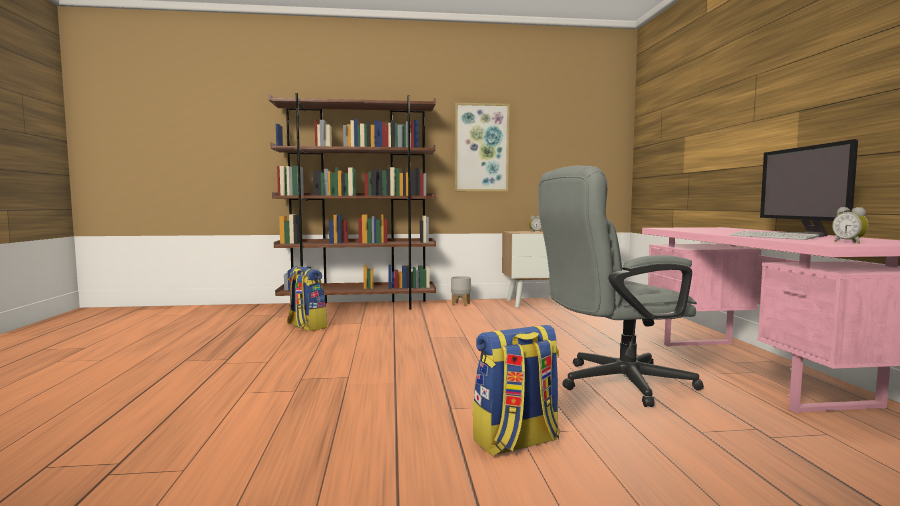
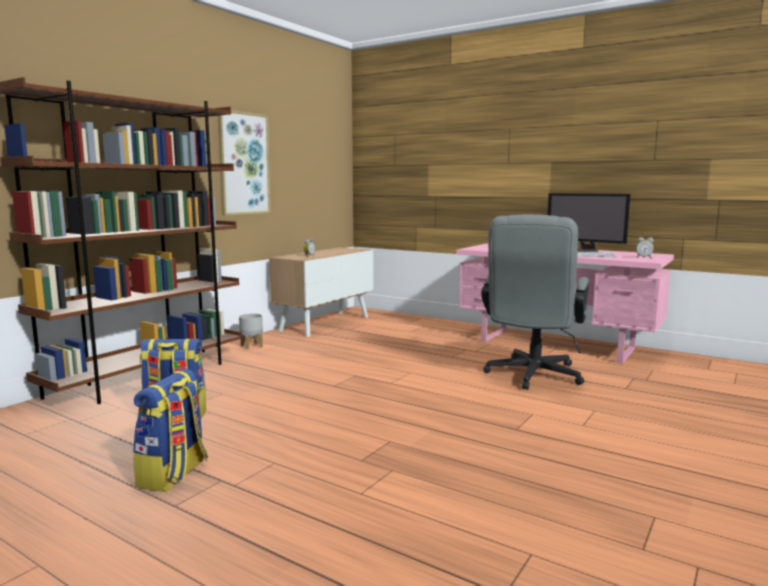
camera: 50 degrees left, 5 degrees up
(516, 442) = (596, 430): backpack -> backpack (174, 474)

